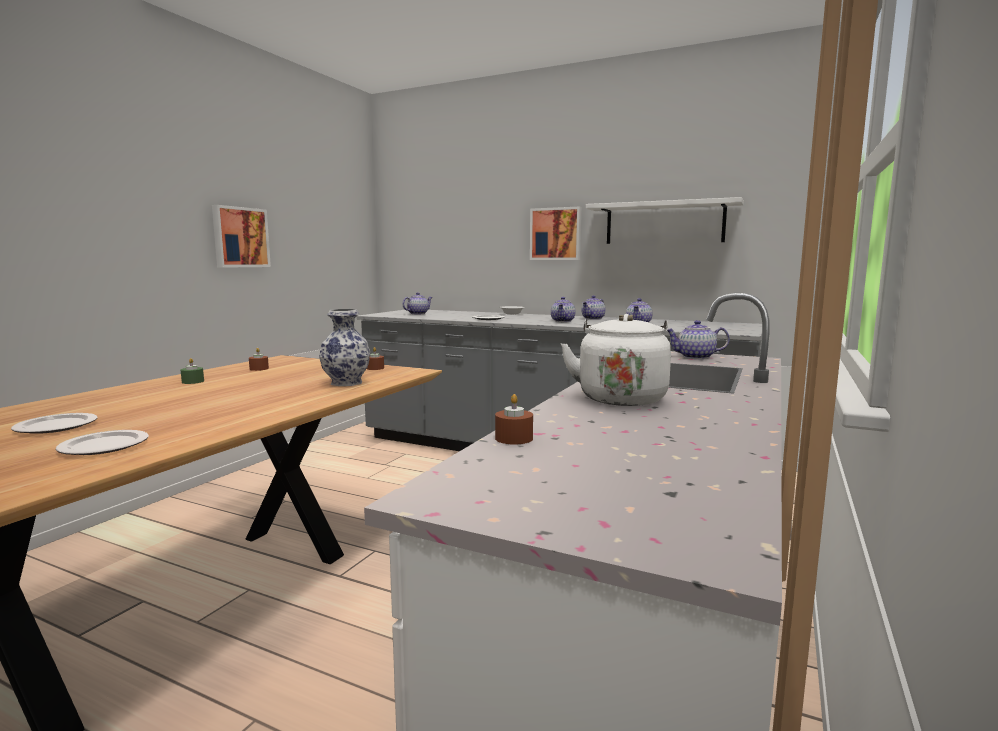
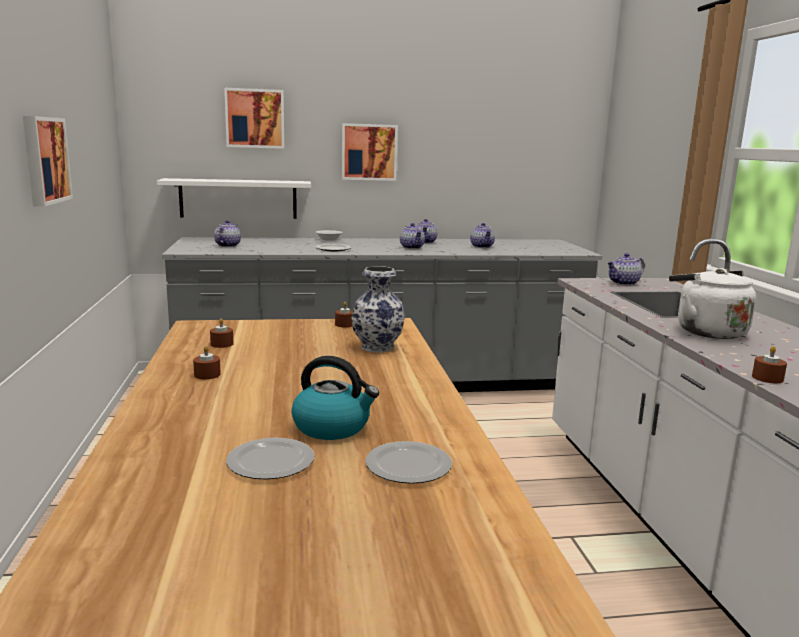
camera: 35 degrees left, 5 degrees up
(149, 417) = (333, 427): none -> kettle
(193, 381) = (207, 374): green candle -> brown candle
(464, 210) = (255, 118): none -> picture
(664, 223) = (478, 147): white shelf -> white shelf (238, 199)

